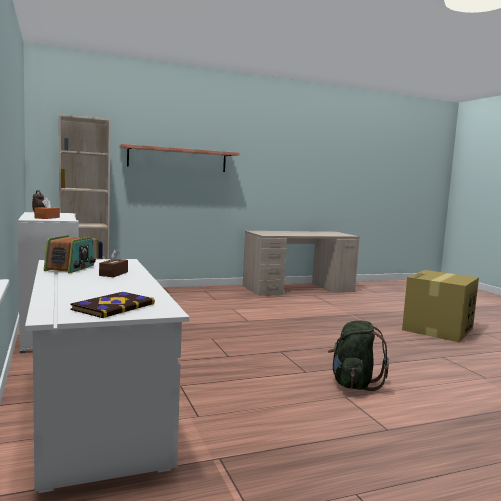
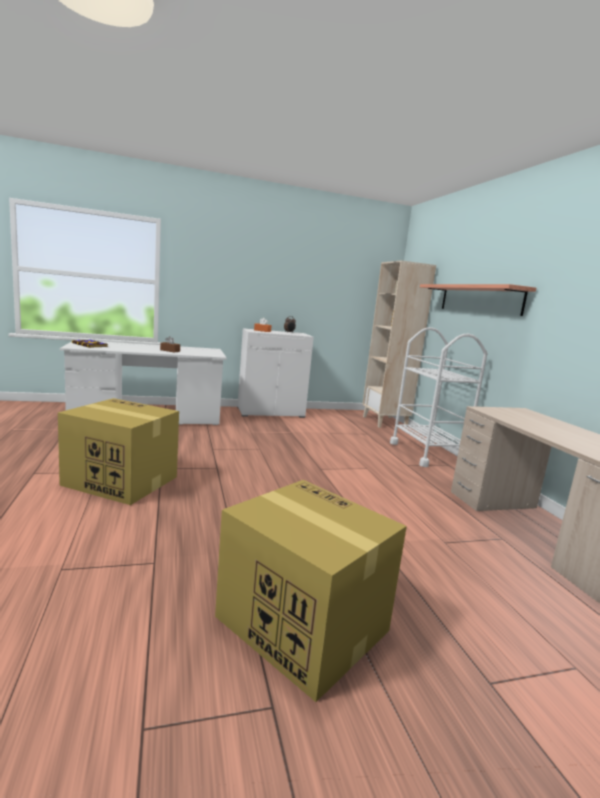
camera: 95 degrees right, 5 degrees up
(70, 268) = (190, 349): radio -> none
(182, 292) = (427, 454): none -> white cart
(353, 384) = (119, 481): green backpack -> cardboard box

